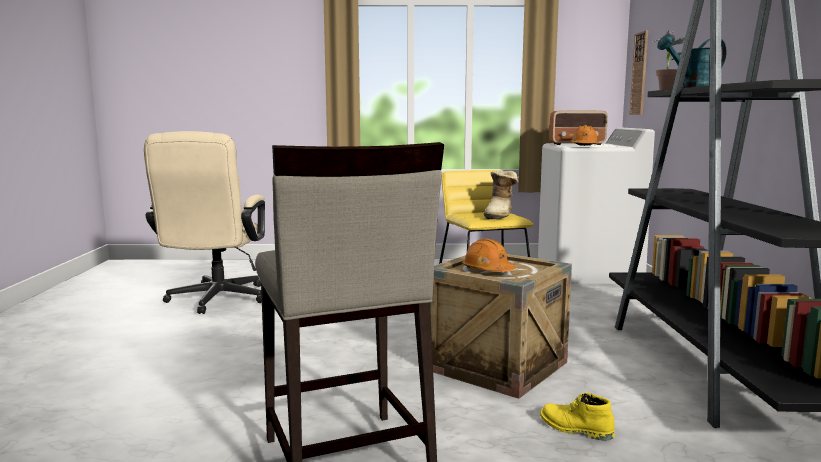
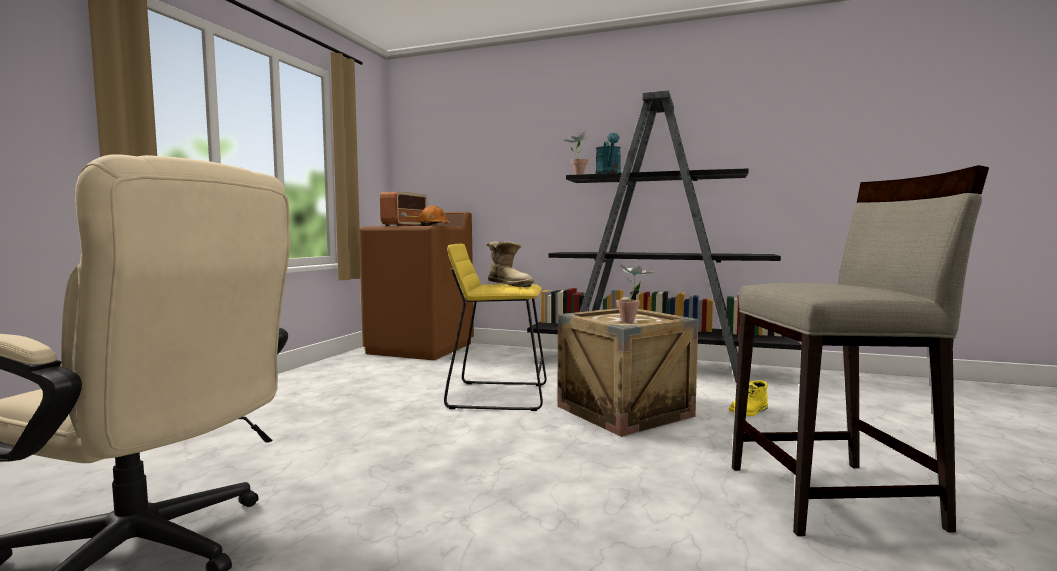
camera: 70 degrees left, 5 degrees down
(487, 270) = (632, 321): orange hard hat -> potted plant
(588, 273) = (421, 348): white washing machine -> brown washing machine
(639, 74) = (424, 165): wall clock -> none

